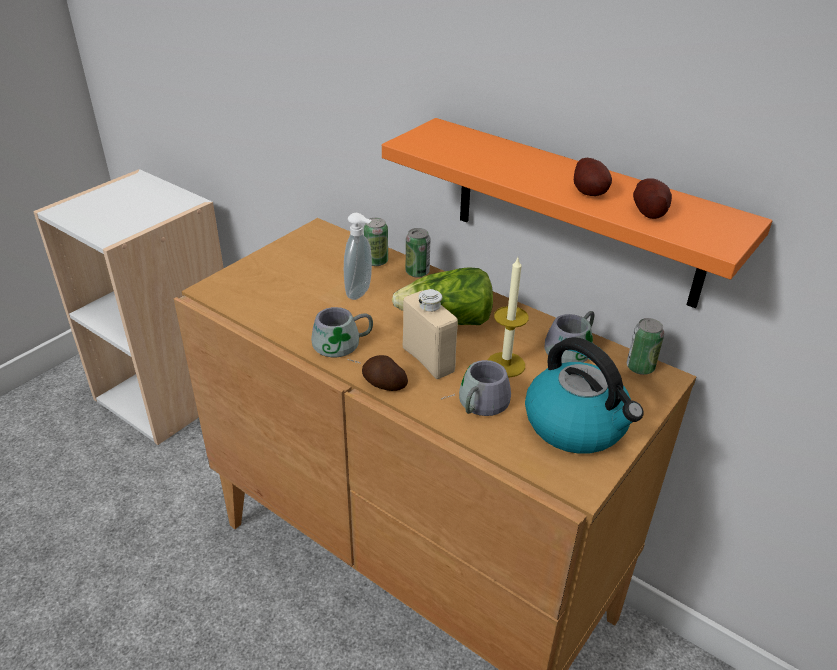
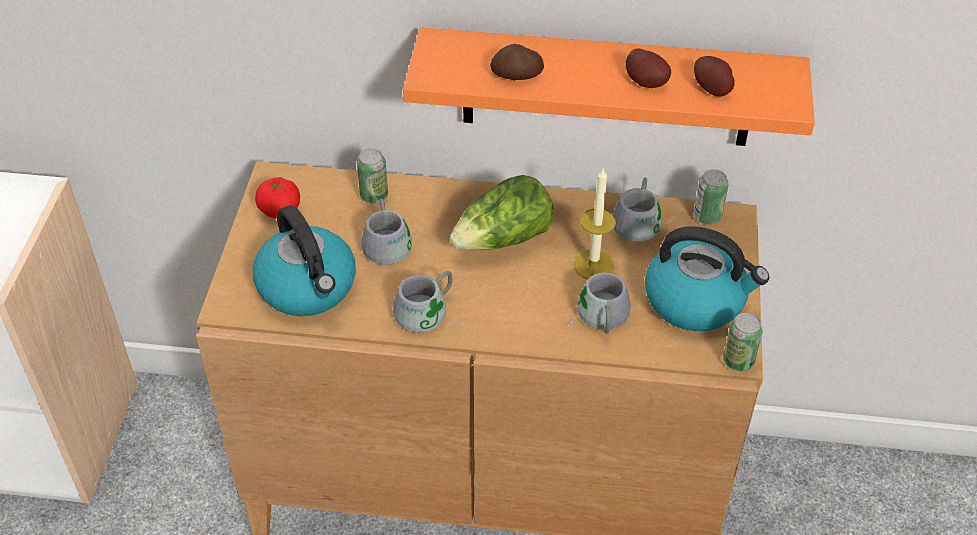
camera: 30 degrees left, 10 degrees up
(274, 298) = (308, 287): none -> kettle
(304, 247) = (279, 209): none -> tomato
(361, 293) = (392, 242): soap dispenser -> grey mug
(383, 384) = (503, 337): potato -> potato (517, 76)
(417, 272) = (428, 192): can -> can (738, 361)
(428, 360) = (521, 291): beige bottle -> none

